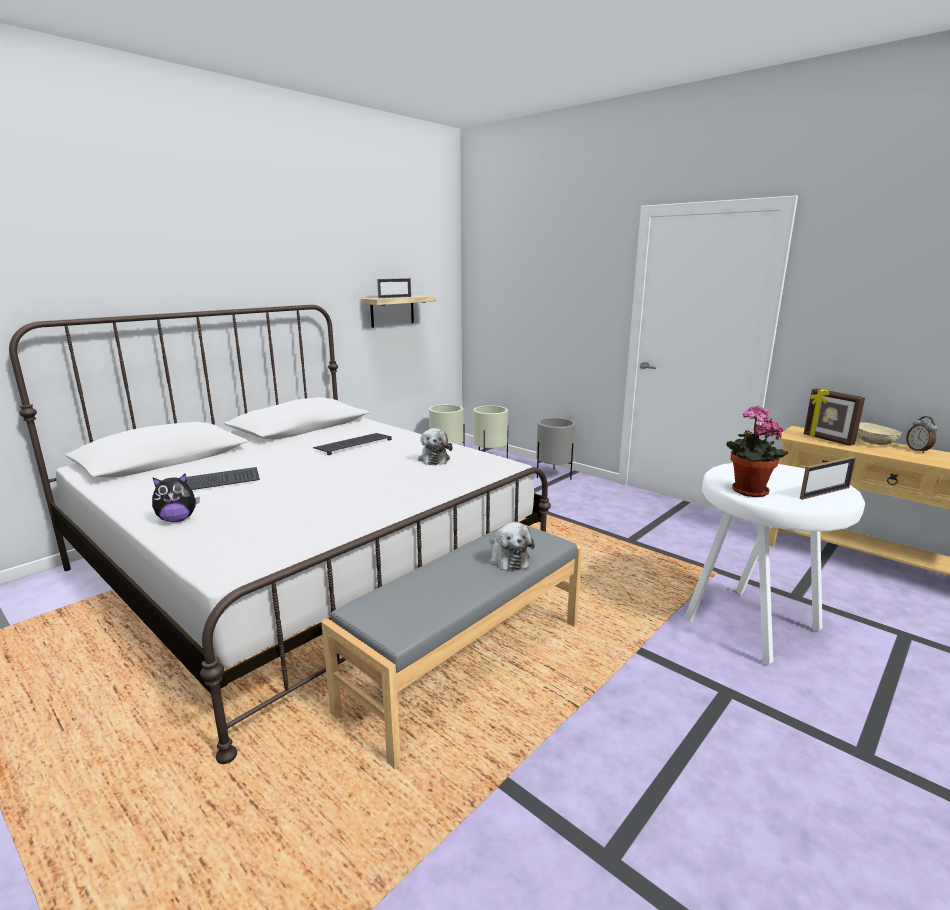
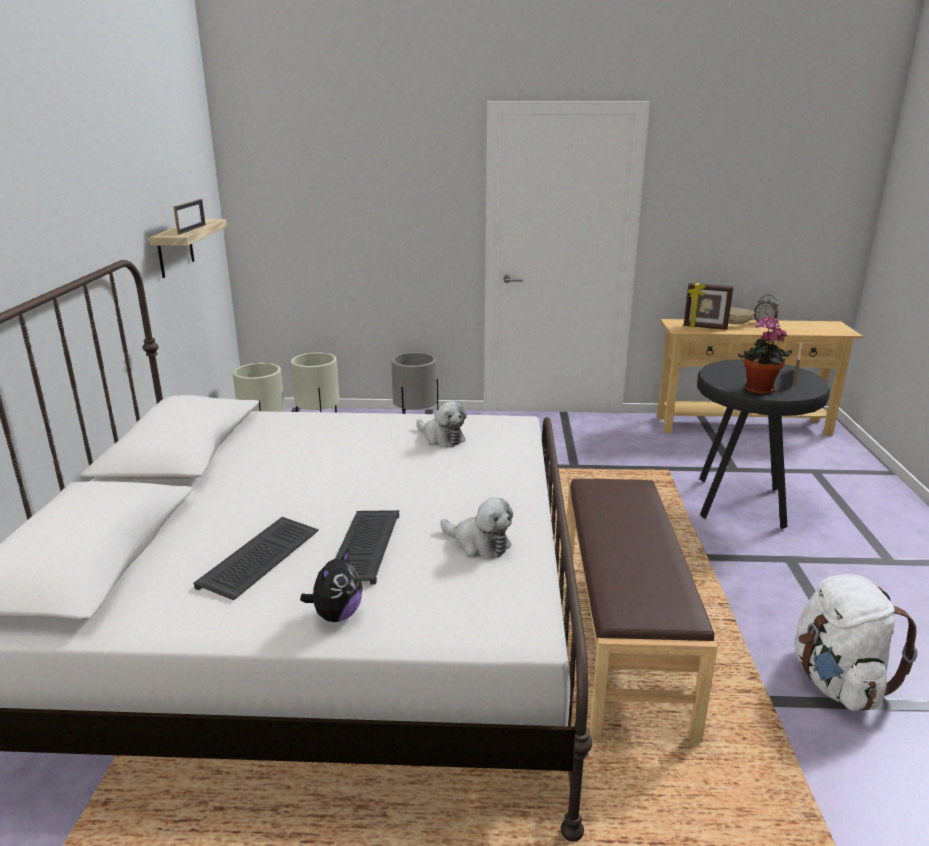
camera: 40 degrees left, 5 degrees up
(353, 444) = (315, 449): keyboard -> keyboard (364, 546)
(466, 664) = (619, 634): grey bench -> brown bench
(508, 559) = (637, 514): plush toy -> plush toy (479, 544)
(594, 811) = (836, 682): none -> white backpack
(755, 625) = (741, 502): white stool -> black stool

